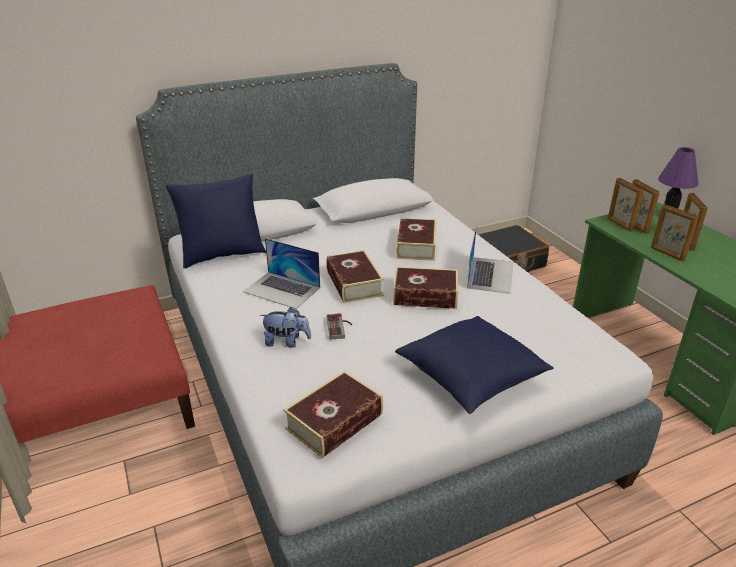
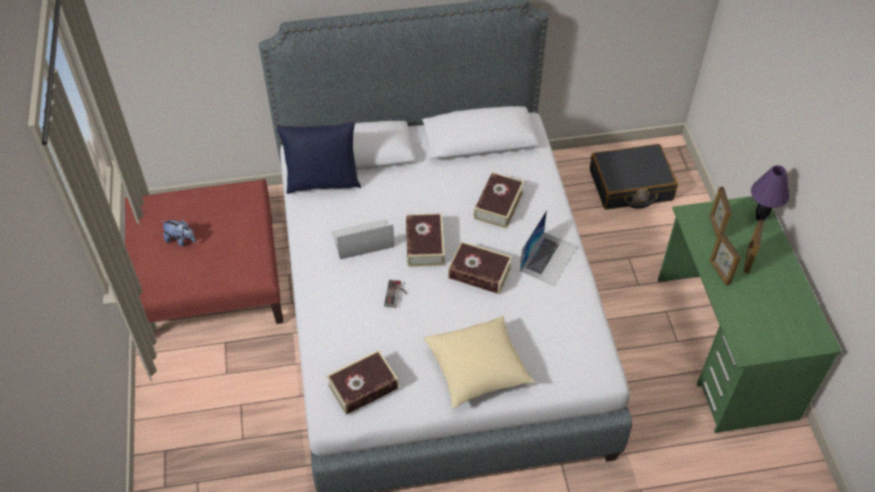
camera: 15 degrees right, 20 degrees up
(282, 289) = (362, 239): laptop -> laptop turned 120 degrees clockwise
(287, 342) = (351, 301): plush toy -> plush toy (181, 240)
(471, 379) = (477, 370): blue pillow -> beige pillow
(620, 225) = (701, 221): picture frame -> none

